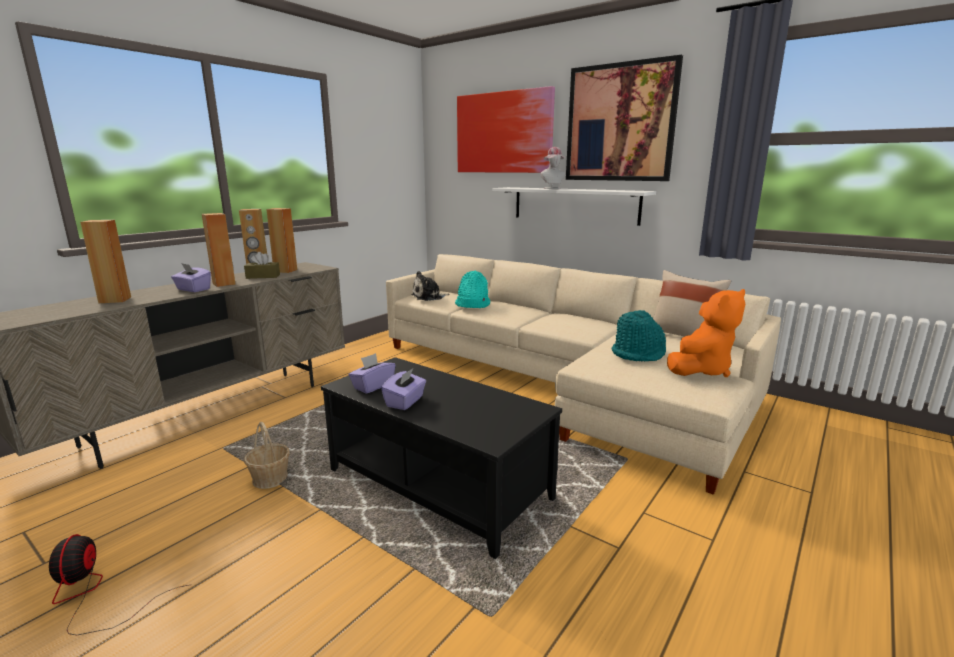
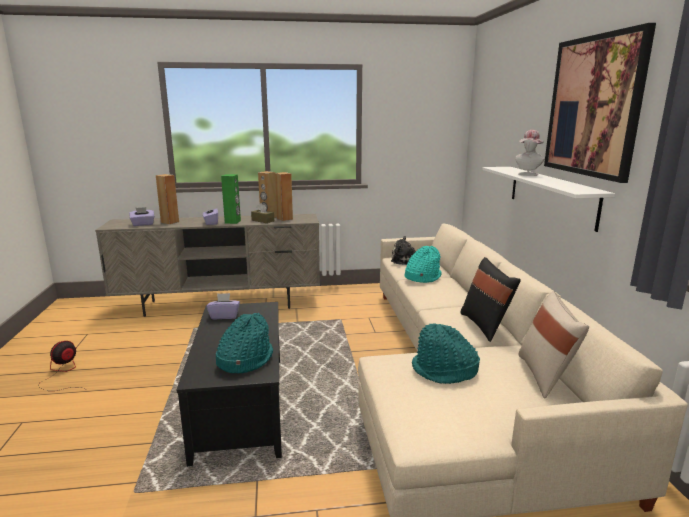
camera: 45 degrees right, 0 degrees up
(224, 283) = (233, 222): brown speaker -> green speaker
(270, 478) = (184, 355): basket -> none
(405, 402) = (215, 333): purple tissue box -> purple tissue box (143, 224)
(494, 407) = (245, 360): none -> turquoise hat
(503, 133) = (513, 110): picture -> none
(590, 322) = (485, 326): none -> black pillow
(701, 370) = (467, 412): orange plush toy -> none

